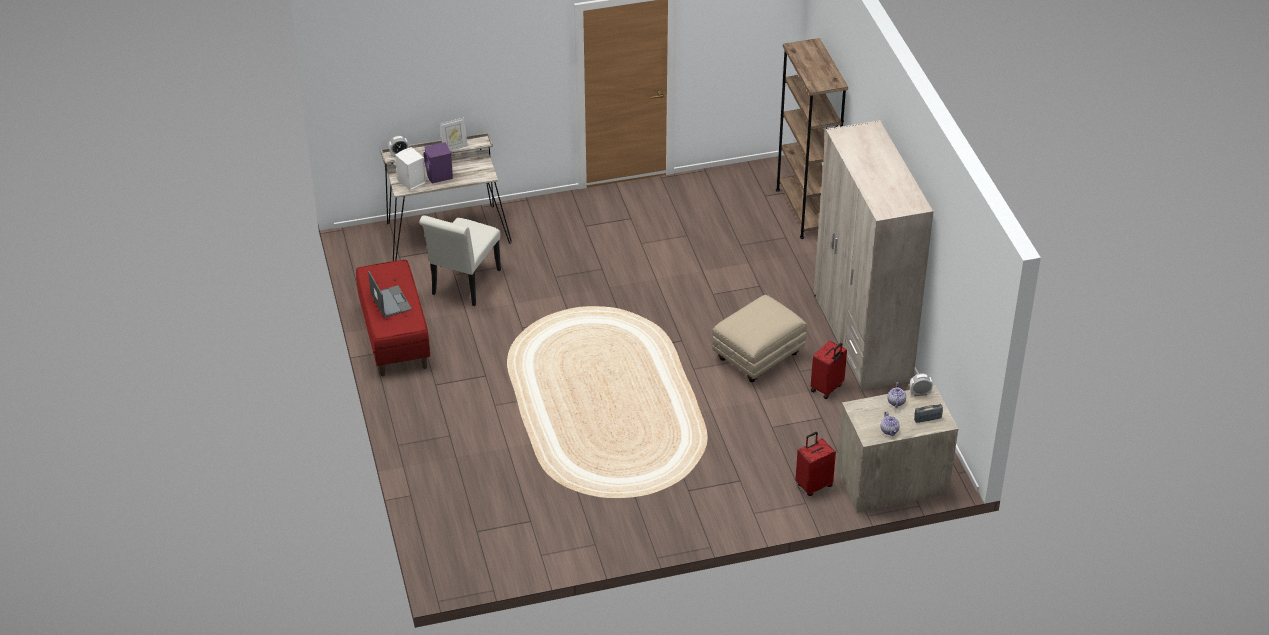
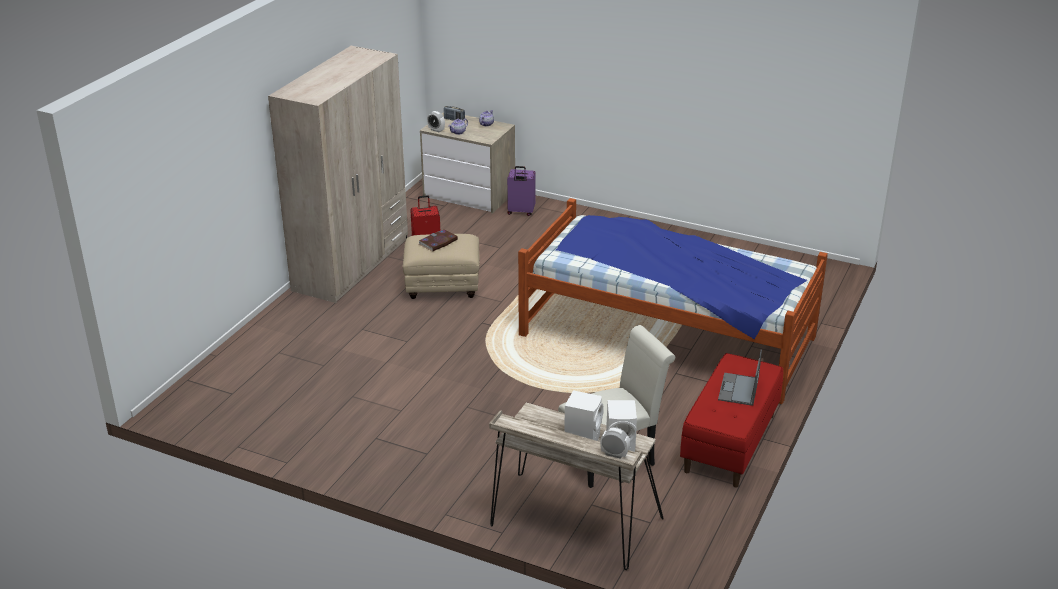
camera: 140 degrees left, 10 degrees down
(439, 176) = (583, 435): purple speaker -> white speaker
(454, 147) = (544, 430): picture frame -> none
(526, 408) = (667, 335): none -> bed
(763, 317) = (438, 242): none -> book
(805, 211) = (225, 364): brown bookcase -> none
(813, 485) = (521, 212): red suitcase -> purple suitcase

